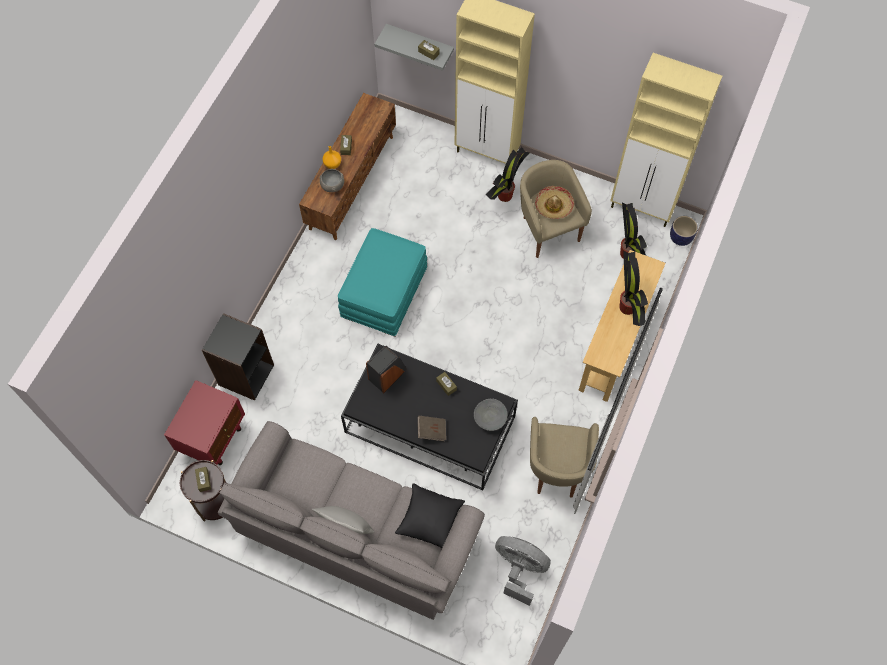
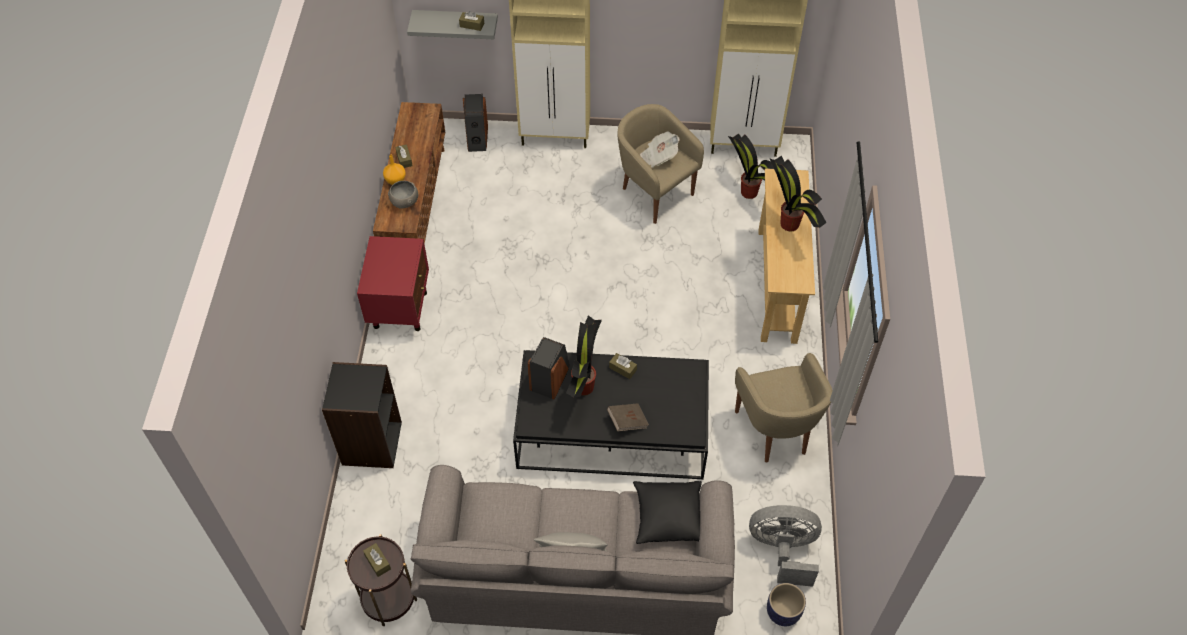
camera: 20 degrees left, 10 degrees down
(214, 438) = (359, 526): red nightstand -> red nightstand (400, 309)
(384, 292) = (500, 307): turquoise ottoman -> none
(423, 134) = (477, 138): none -> speaker
(490, 418) = (687, 387): grey bowl -> none
(505, 195) = (593, 172): potted plant -> potted plant (584, 385)
(553, 205) = (659, 156): hat -> newspaper
(681, 237) = (797, 161): planter -> planter (783, 612)

